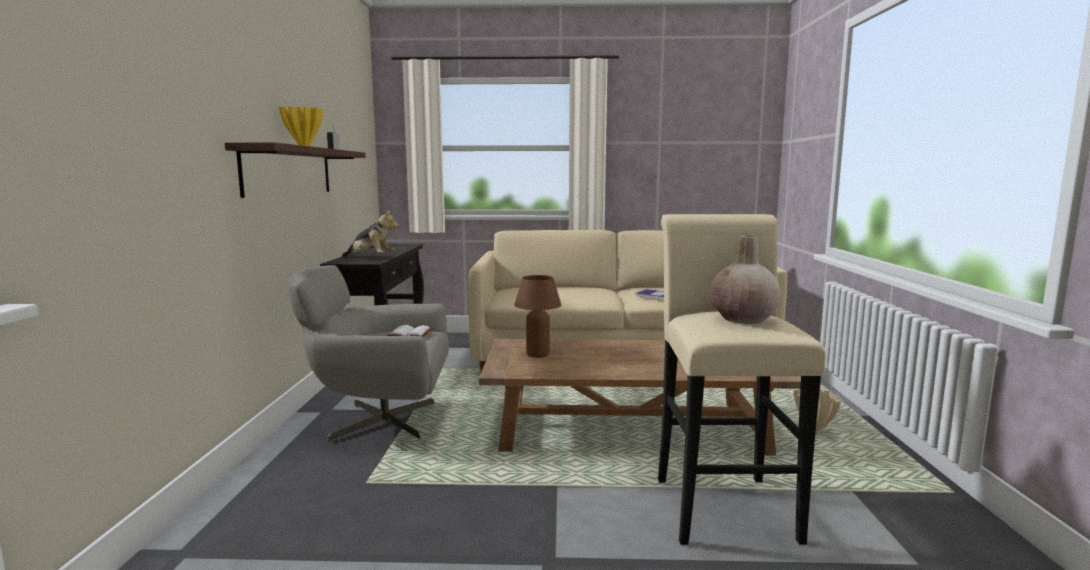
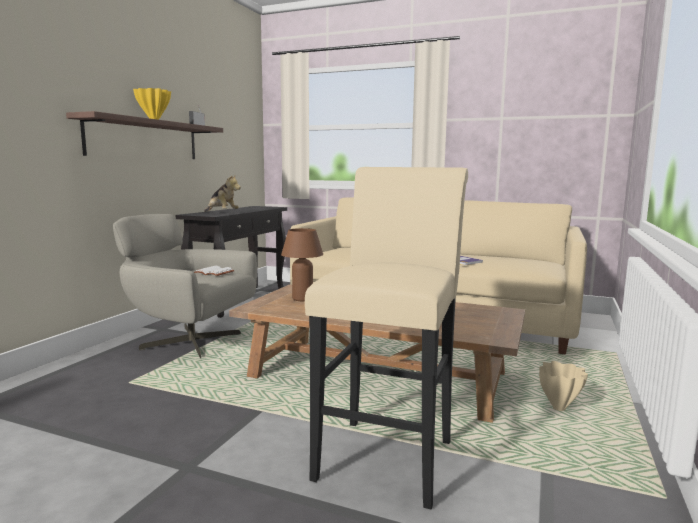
camera: 20 degrees right, 0 degrees up
(743, 319) = (393, 268): beige vase -> none

